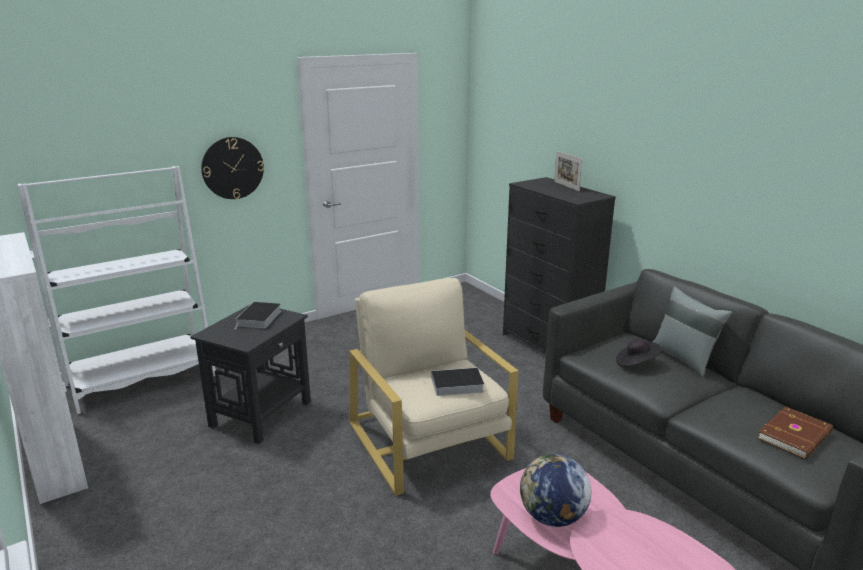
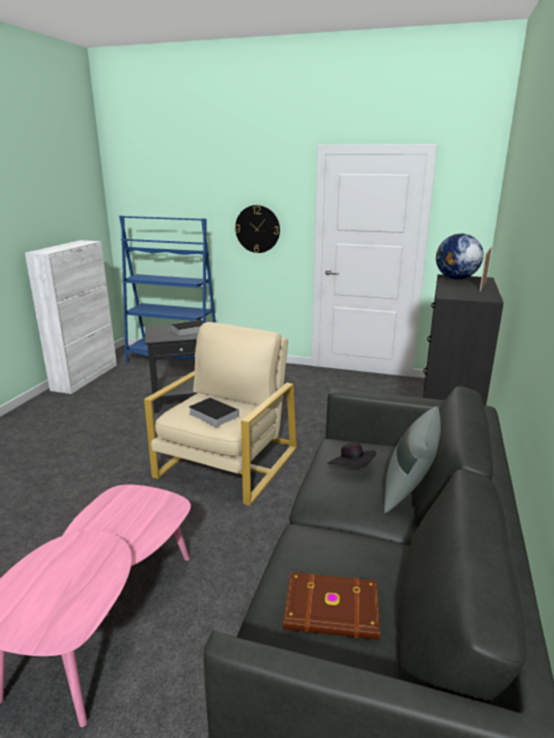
camera: 50 degrees right, 0 degrees up
(142, 380) = (173, 359): white bookcase -> blue bookcase
(552, 517) = (105, 522): globe -> globe (455, 278)

